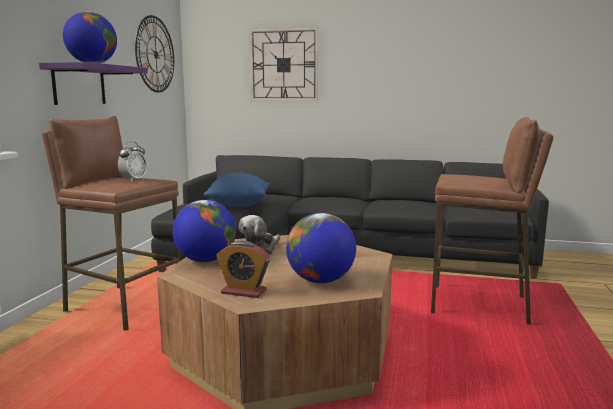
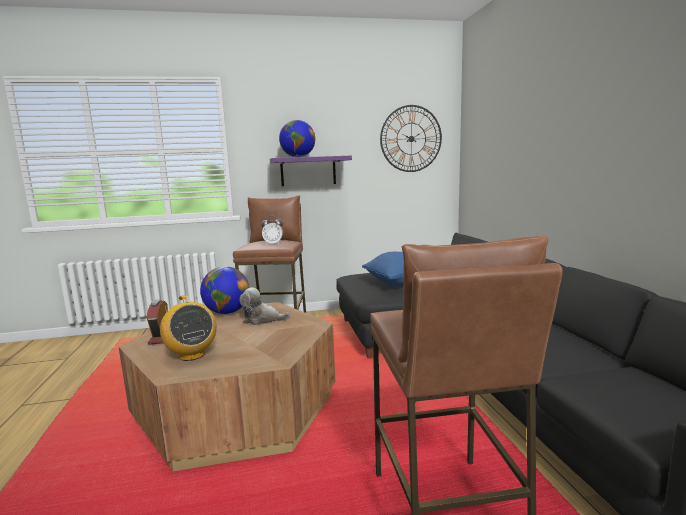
camera: 65 degrees right, 0 degrees up
(284, 65) = (519, 138): wall clock -> none
(320, 281) = (191, 355): globe -> radio

